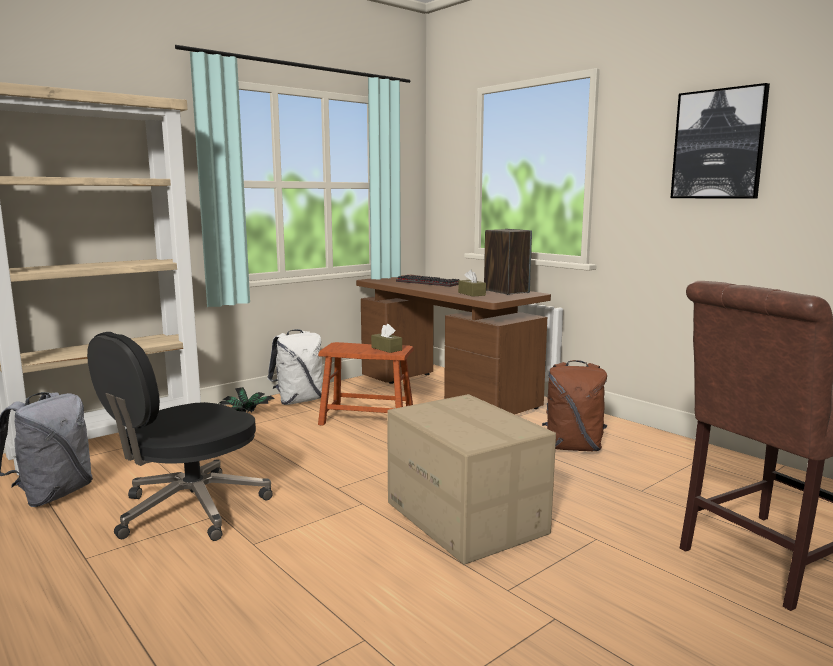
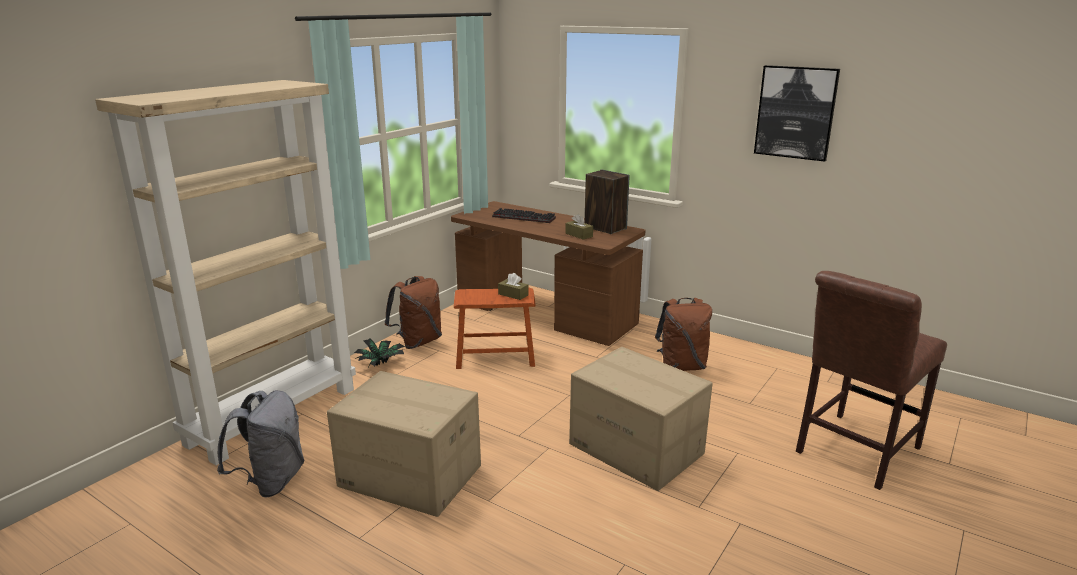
camera: 15 degrees left, 10 degrees up
(189, 510) = (409, 477): black office chair -> cardboard box
(298, 401) = (418, 342): white backpack -> brown backpack

